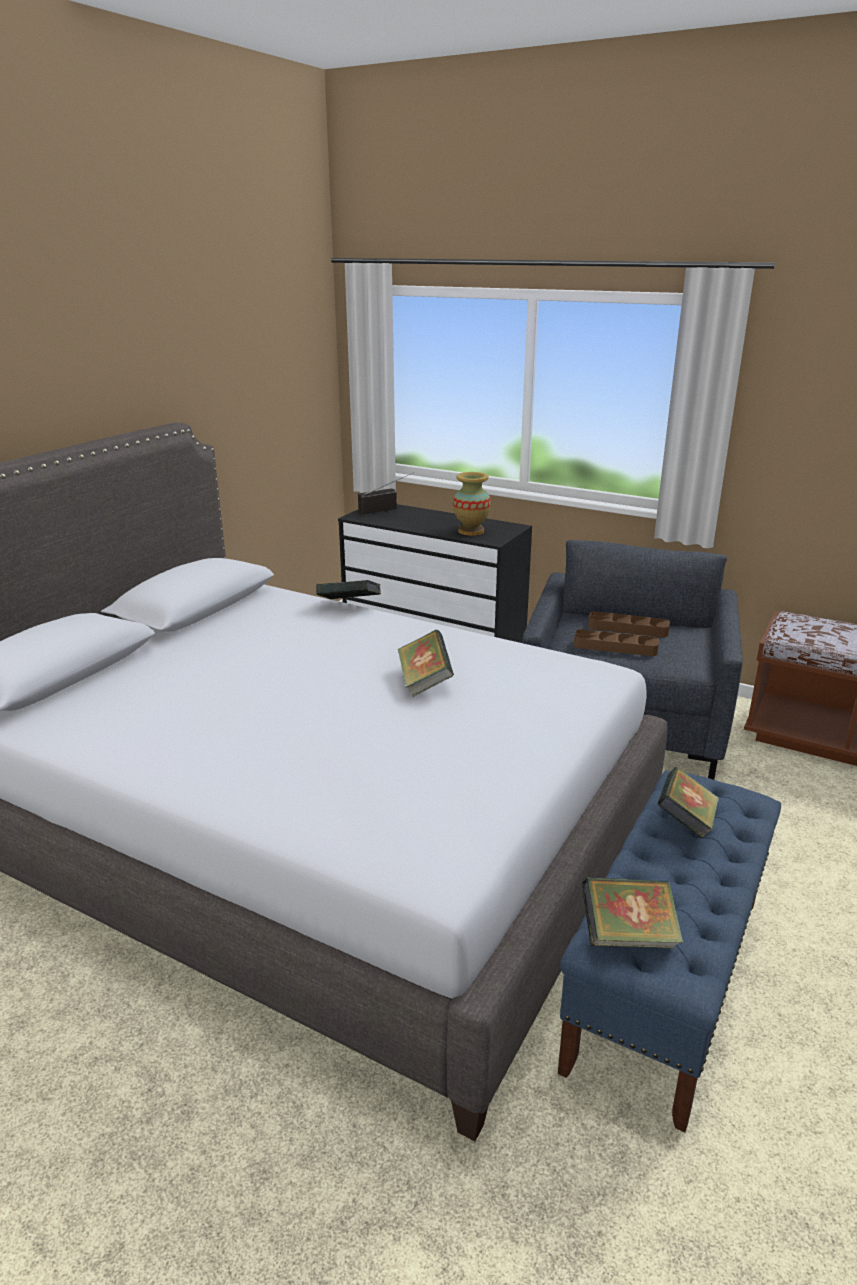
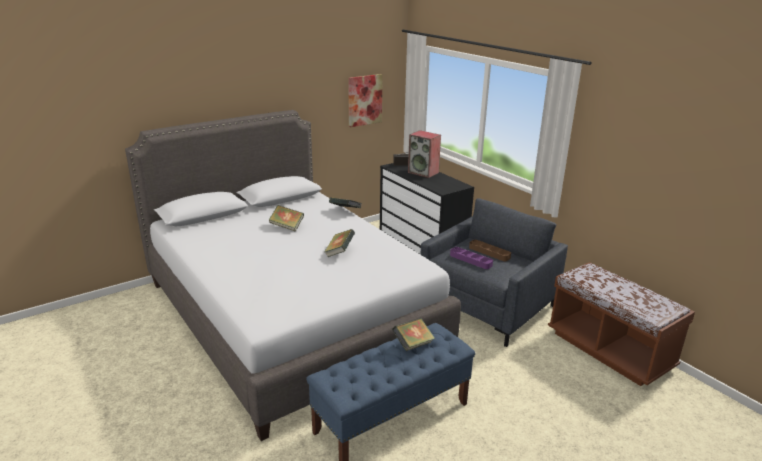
camera: 25 degrees right, 0 degrees up
(284, 398) = (364, 100): none -> picture
(426, 517) = (423, 172): none -> speaker
(471, 531) = (437, 184): vase -> none
(615, 647) = (470, 260): brown tray -> purple tray
(628, 936) = (336, 376): book -> book (287, 226)

